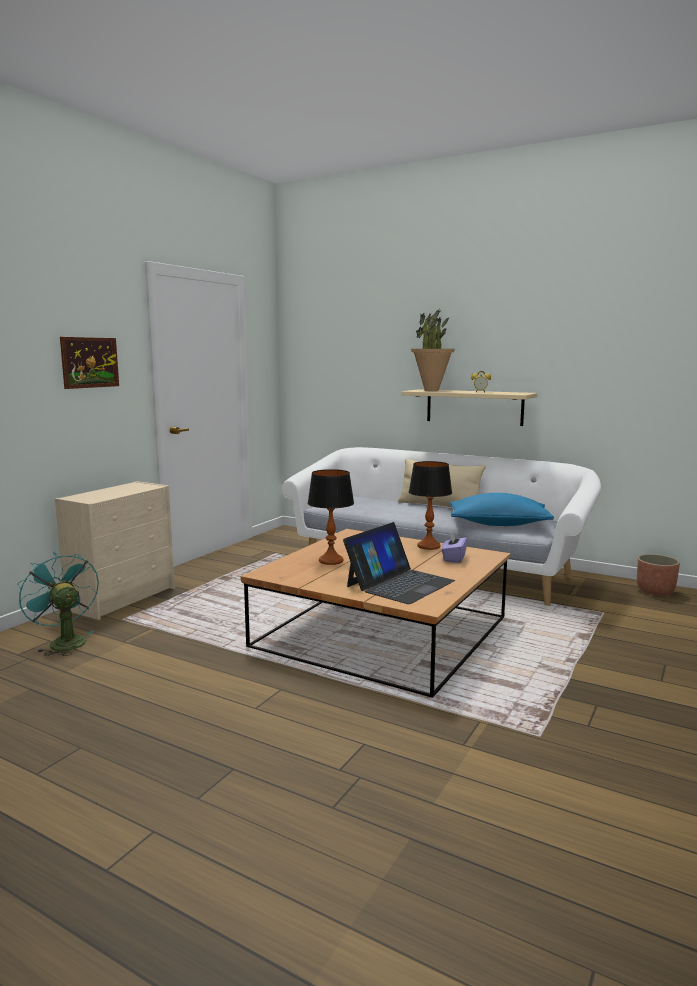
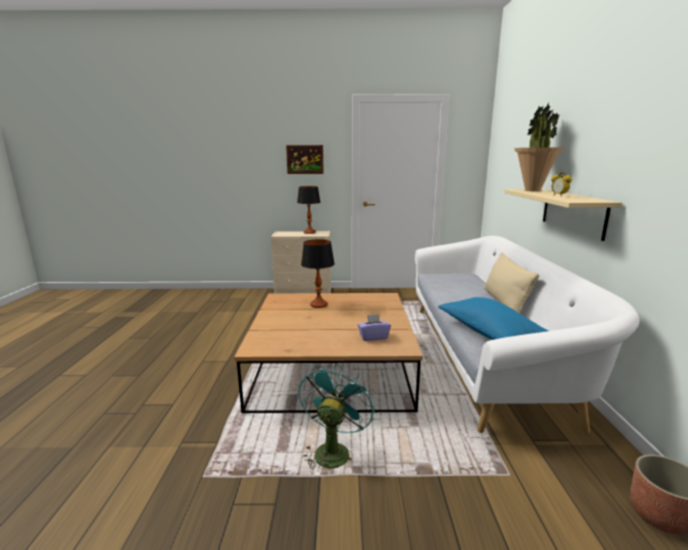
camera: 60 degrees right, 5 degrees up
(63, 642) = (246, 300): turquoise fan -> turquoise fan (333, 449)
(399, 583) = (292, 332): laptop -> none
(428, 546) = (393, 323): table lamp -> table lamp (309, 232)

